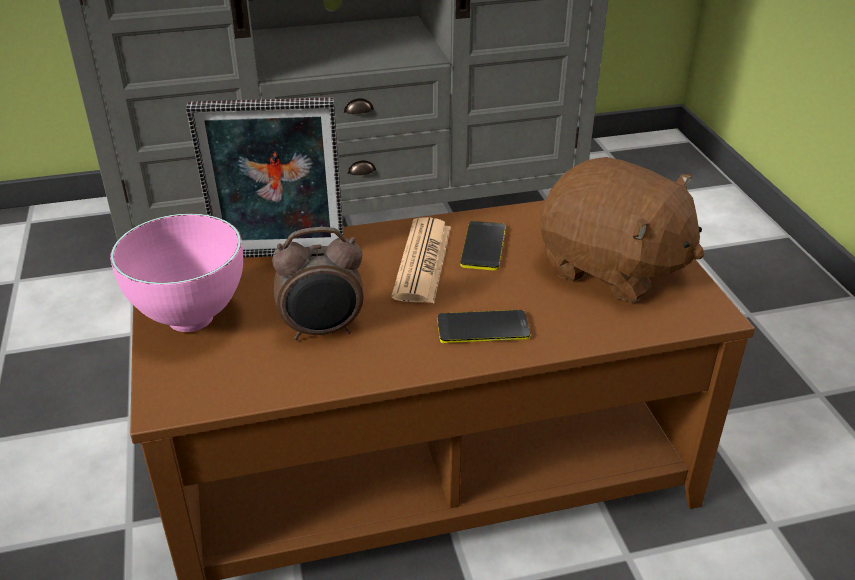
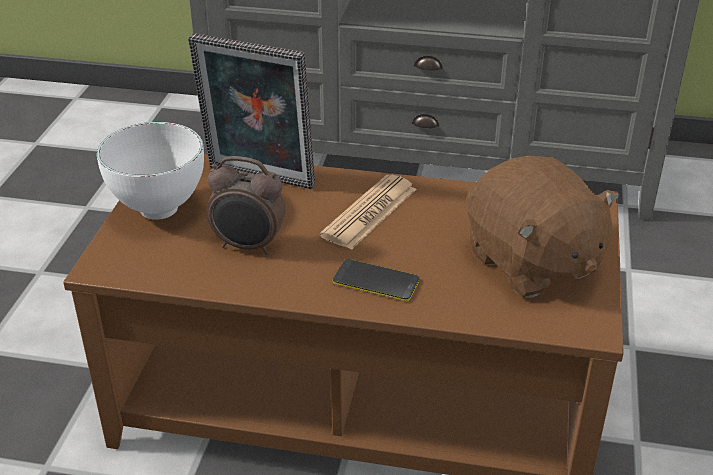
camera: 25 degrees right, 0 degrees up
(188, 321) = (156, 210): pink bowl -> white bowl
(483, 246) = (431, 213): phone -> none

